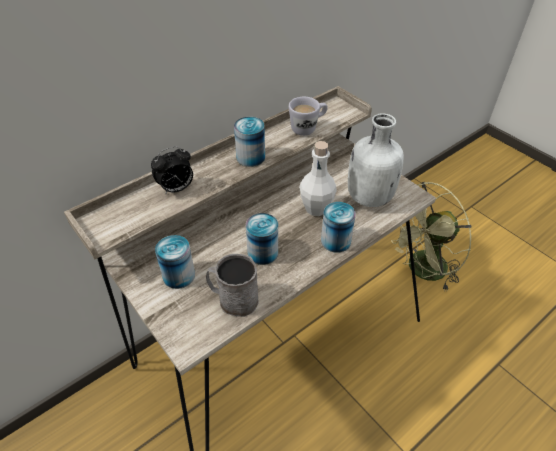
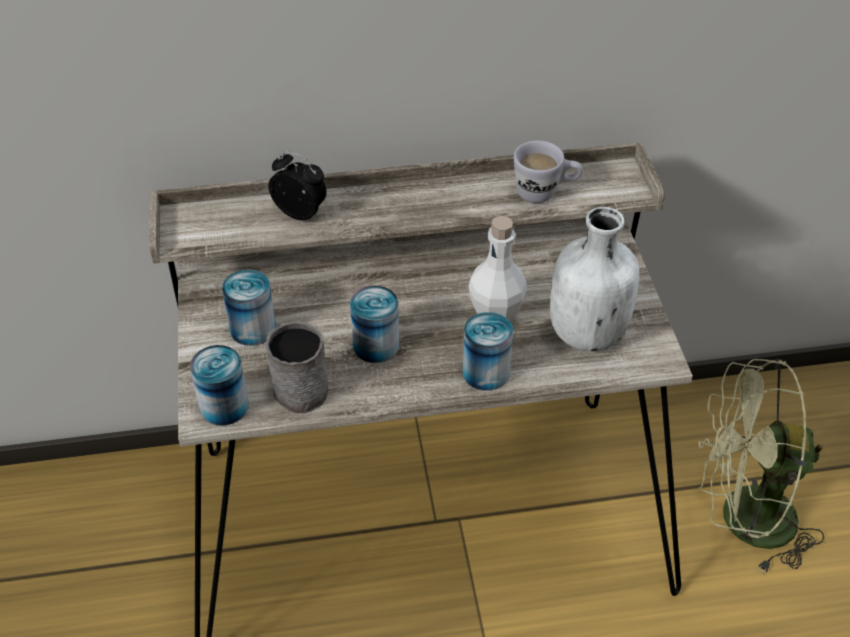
camera: 30 degrees right, 0 degrees up
(176, 189) = (302, 213): alarm clock -> alarm clock turned 150 degrees counterclockwise
(250, 157) = (429, 206): can -> can (224, 406)

